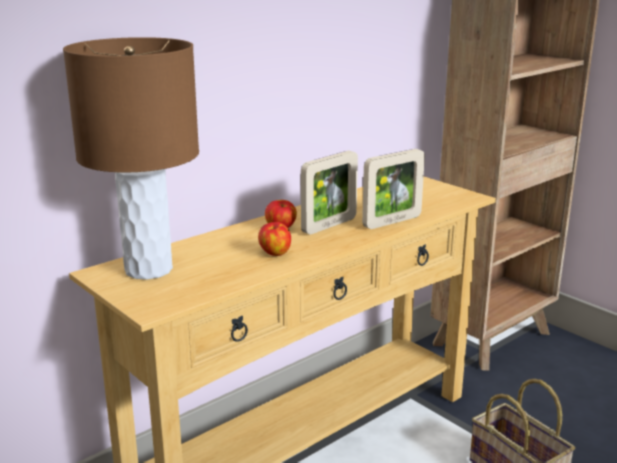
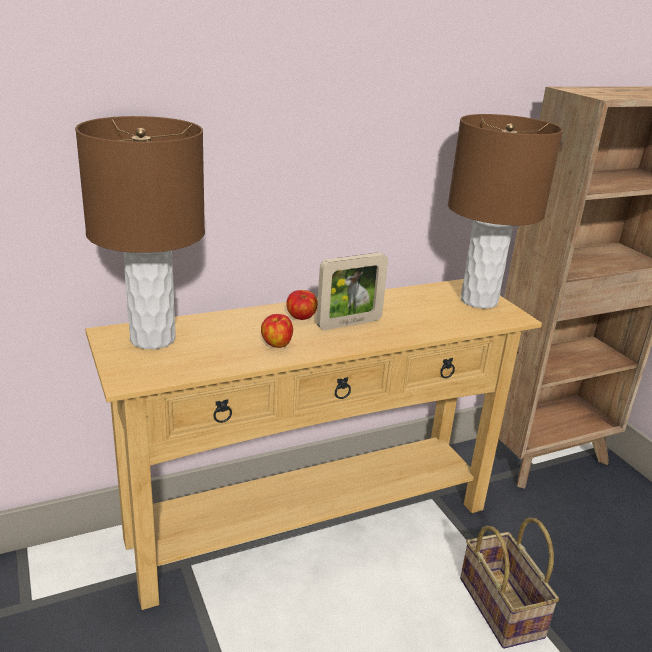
camera: 15 degrees right, 5 degrees up
(392, 222) = (414, 331): picture frame -> none
(430, 189) = (478, 301): none -> brown table lamp

